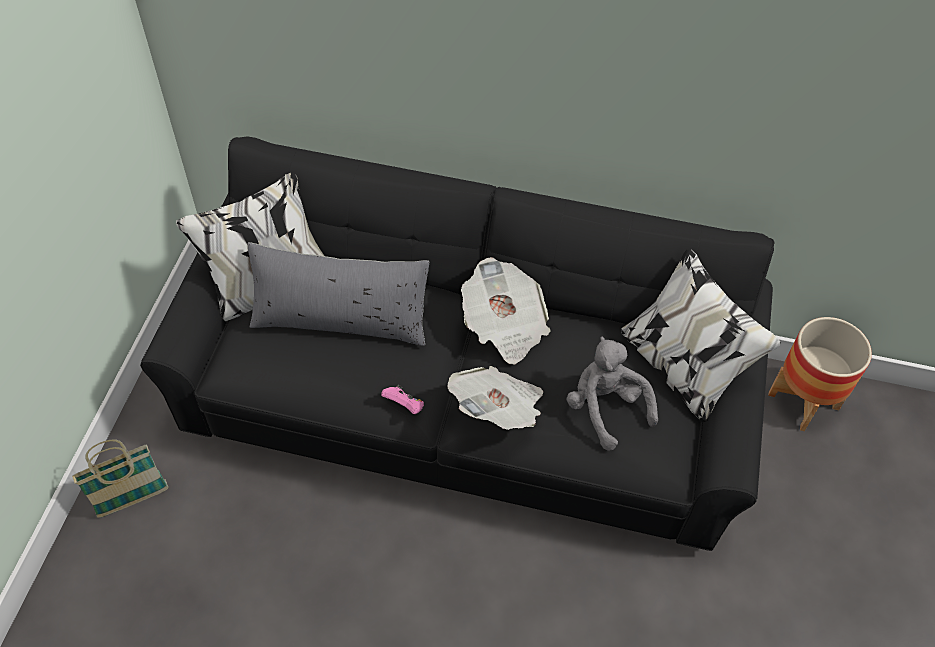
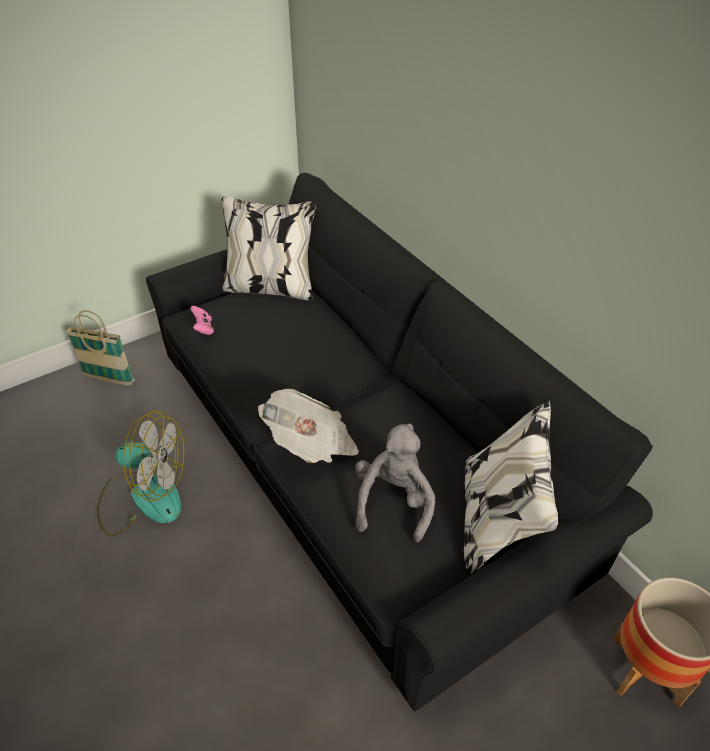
camera: 45 degrees right, 10 degrees down
(320, 578) = (144, 497): none -> fan
(340, 318) = (282, 325): grey pillow -> none
(404, 406) = (258, 400): pink game controller -> pink game controller (203, 328)
(504, 325) = (383, 396): newspaper -> none

